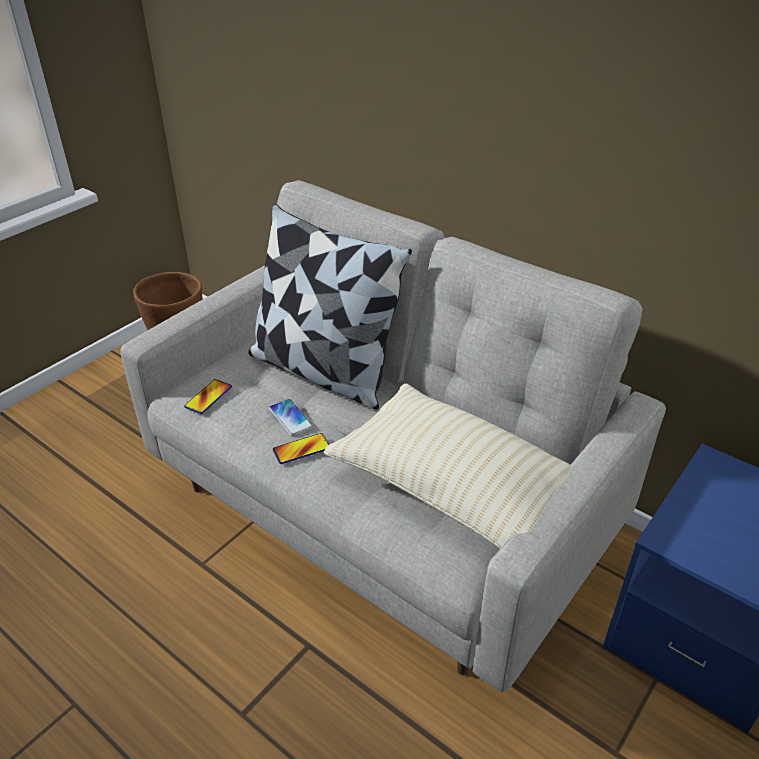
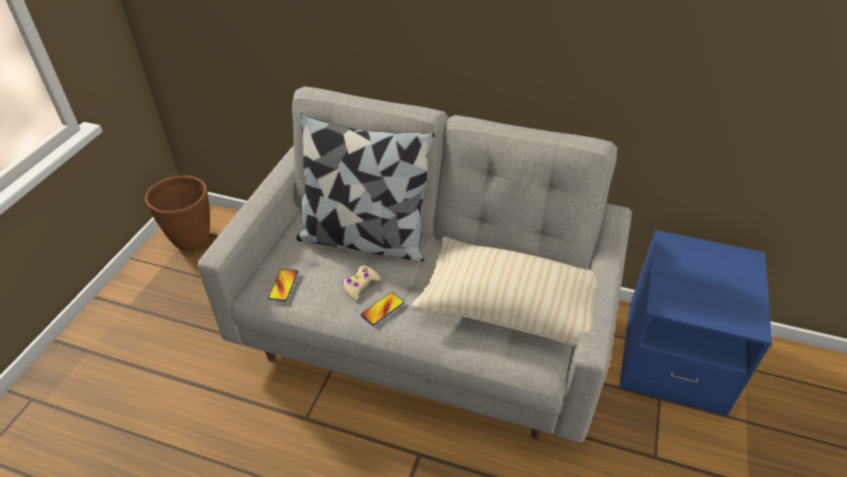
camera: 20 degrees left, 5 degrees up
(290, 418) = (360, 285): phone -> beige game controller

